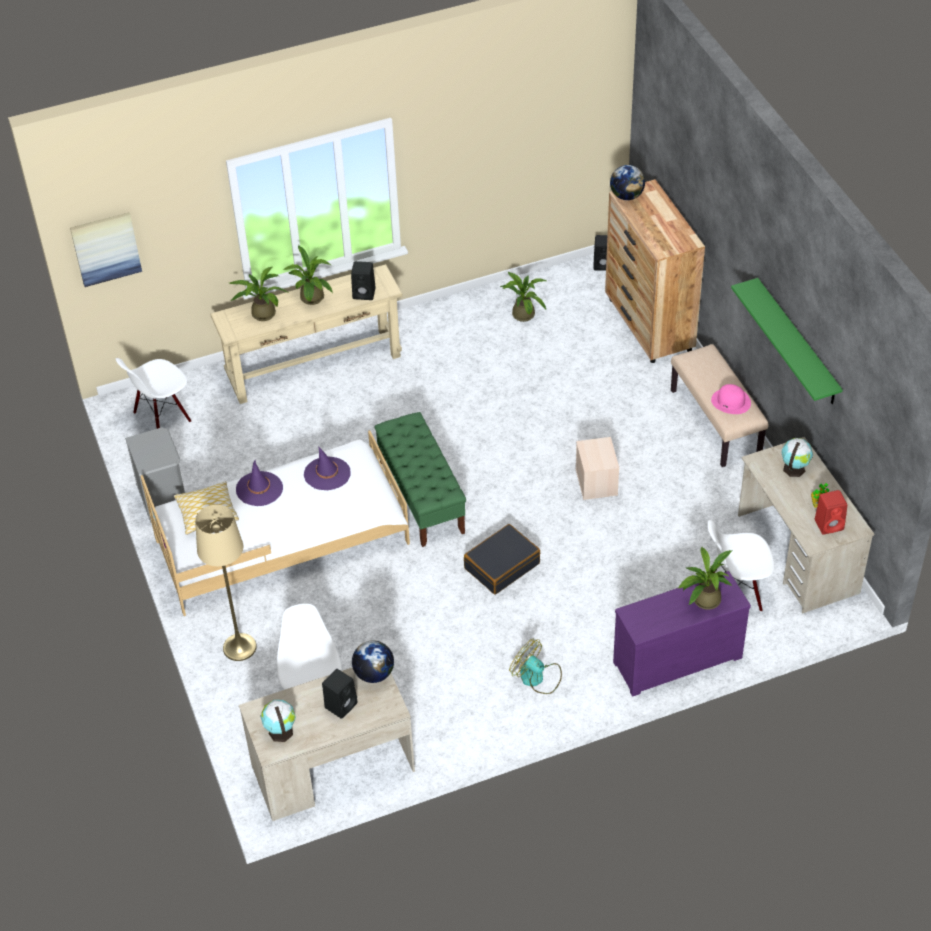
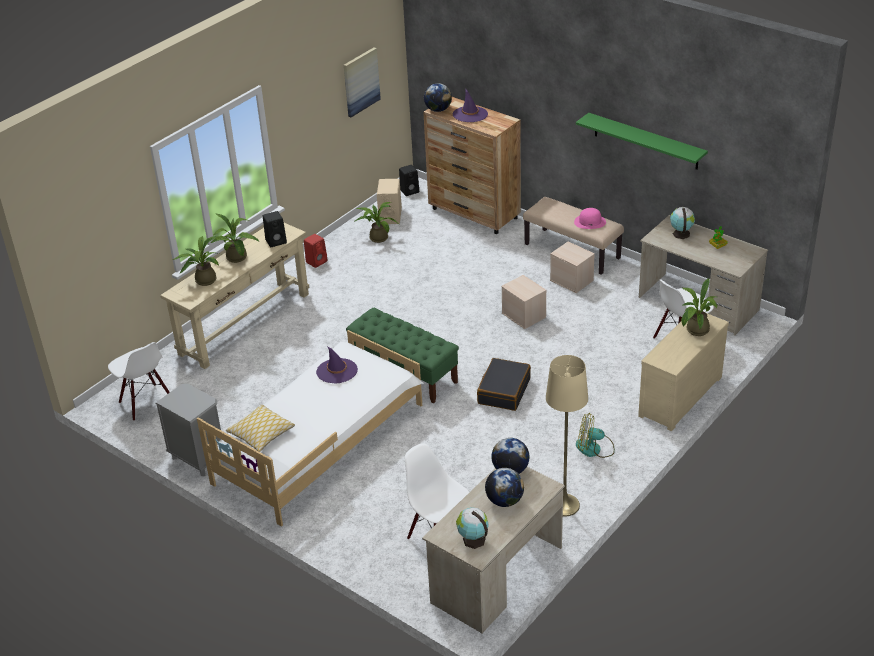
camera: 30 degrees left, 10 degrees down
(106, 248) = (69, 252): picture -> picture (361, 81)
(162, 418) = (146, 402): white chair -> white chair turned 60 degrees counterclockwise
(239, 647) = (347, 527): beige floor lamp -> beige floor lamp (564, 505)
(259, 489) = (290, 401): purple hat -> purple hat (470, 114)
(341, 704) = (504, 501): black speaker -> globe
(557, 290) = (390, 216): none -> beige speaker
(676, 657) = (678, 395): purple dresser -> beige dresser
(684, 460) = (572, 280): none -> beige storage box
(829, 524) = (735, 255): red speaker -> red speaker (317, 261)

